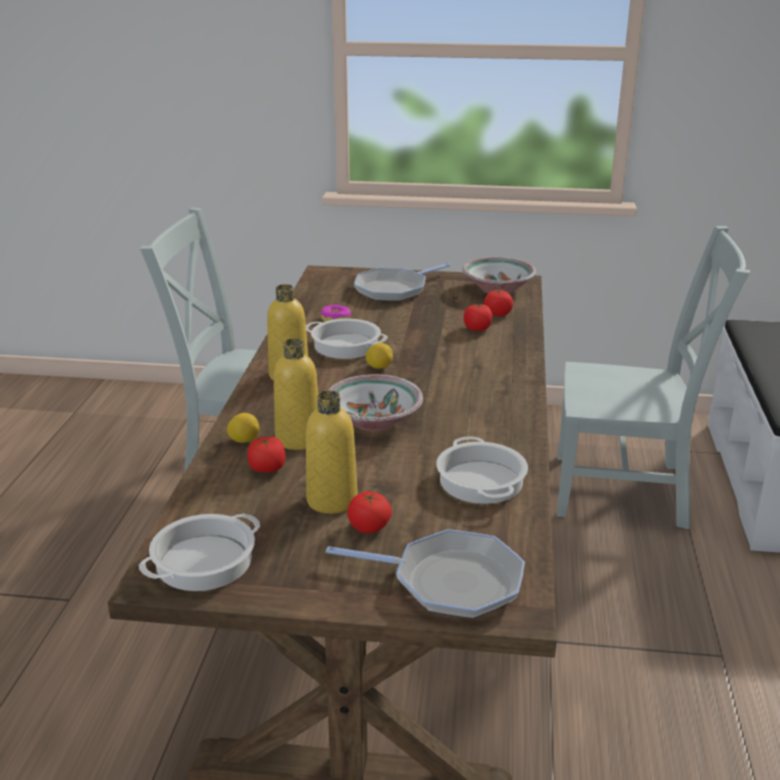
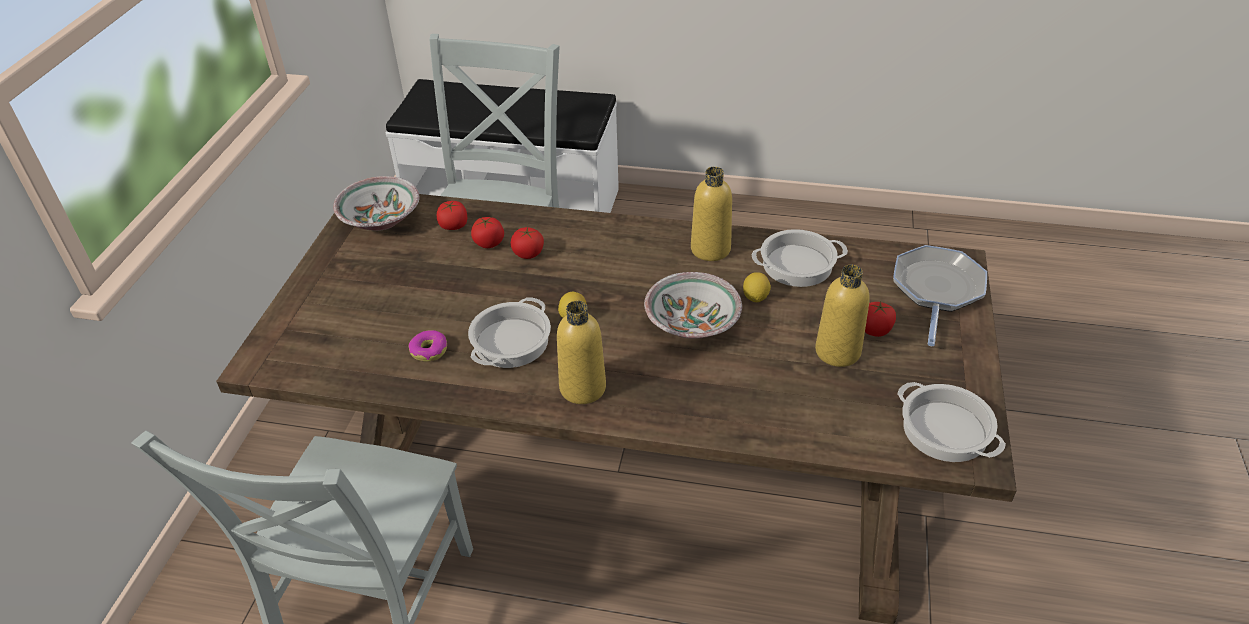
camera: 85 degrees left, 15 degrees up
(244, 440) = (734, 417): lemon -> lemon (755, 297)
(267, 468) = (788, 397): tomato -> tomato (528, 253)
(298, 439) = (730, 376): yellow bottle -> yellow bottle (710, 249)
(394, 289) = (350, 298): frying pan -> none

